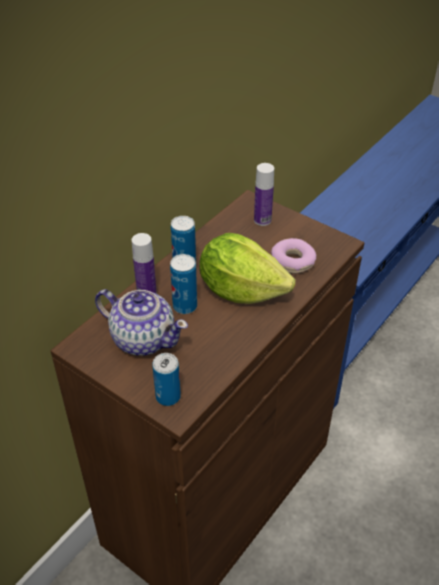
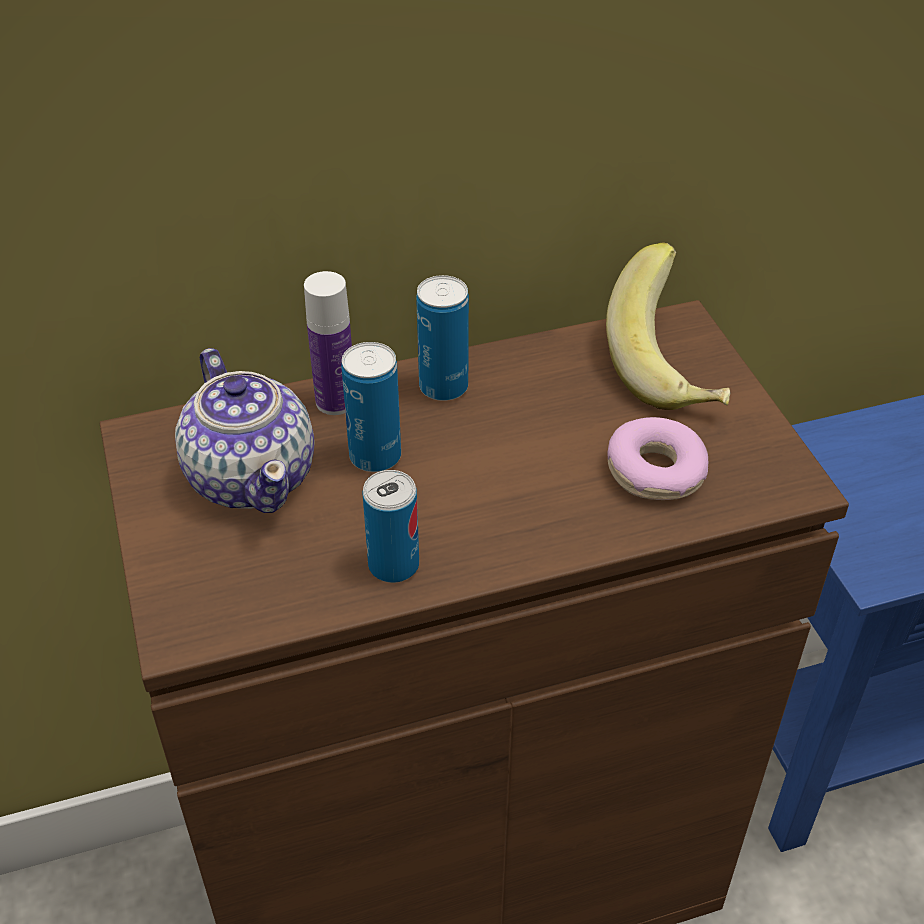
camera: 35 degrees right, 0 degrees up
(168, 396) = (192, 598): can -> can (393, 565)
(241, 290) = (503, 476): lettuce -> none
(262, 220) = (671, 368): bottle -> banana

